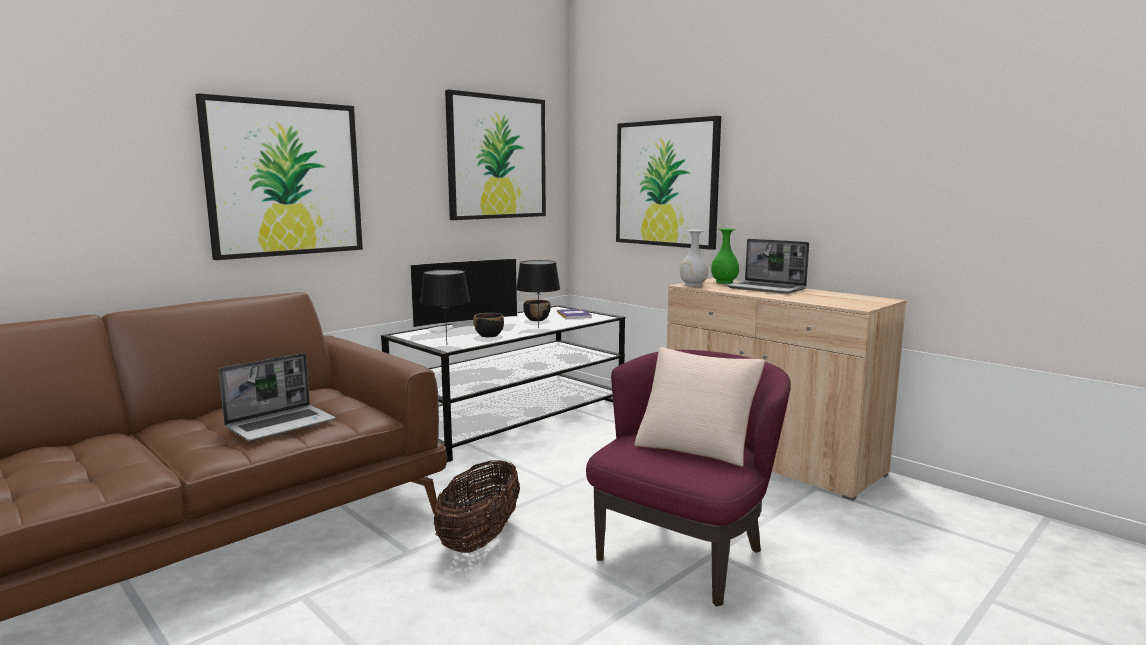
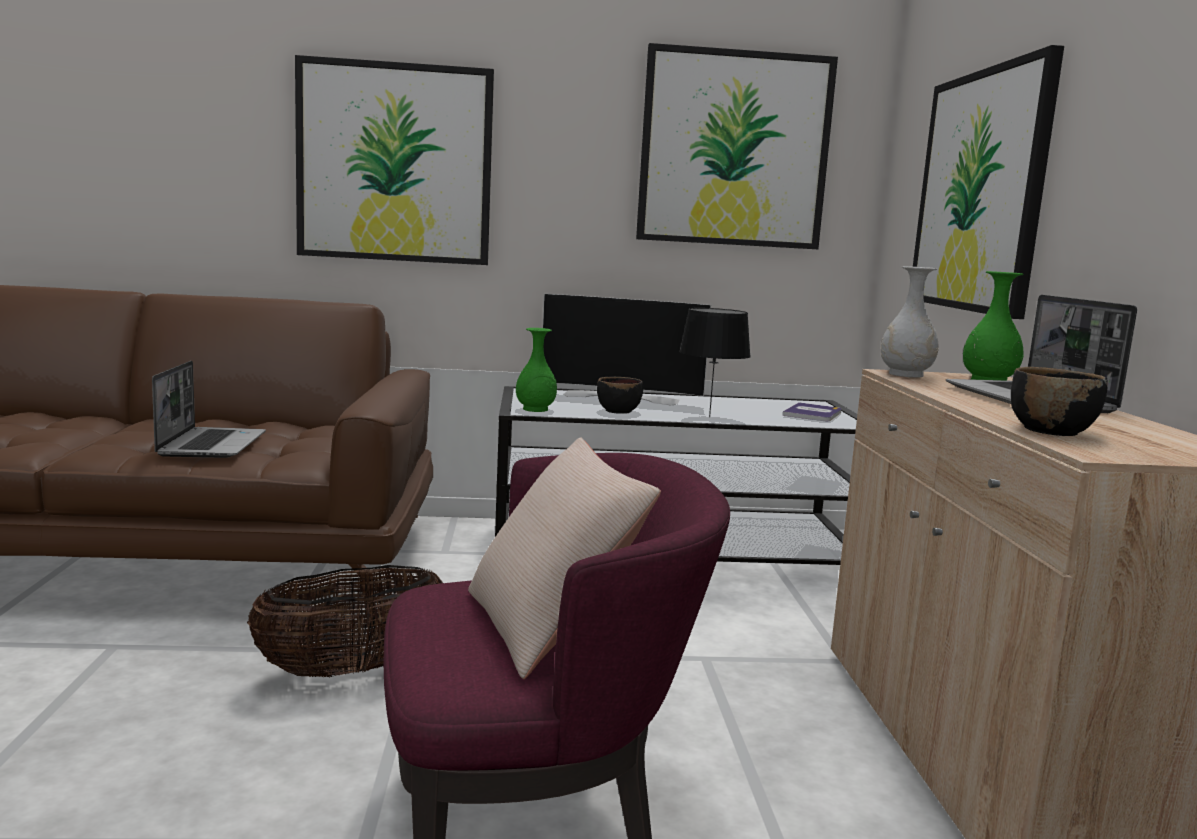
camera: 40 degrees right, 0 degrees up
(282, 424) = (211, 444): laptop -> laptop turned 90 degrees counterclockwise
(447, 345) = (535, 409): black table lamp -> green vase
(536, 319) = (740, 408): black bowl -> black bowl (1050, 430)

